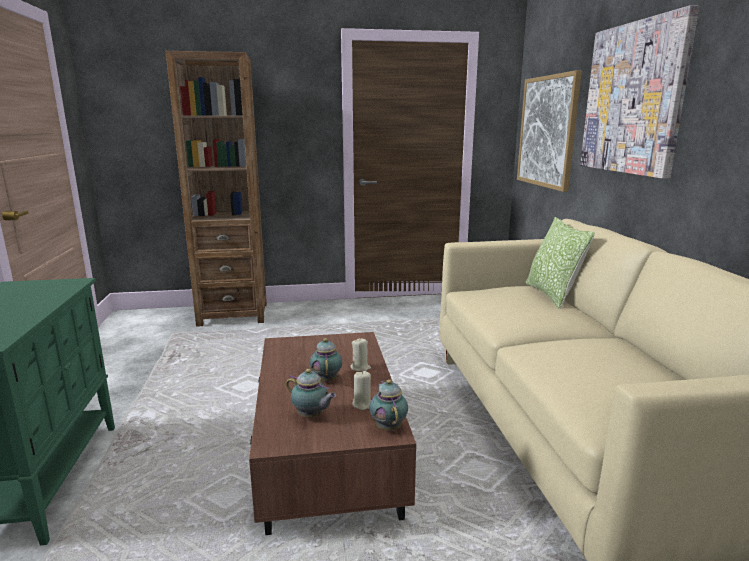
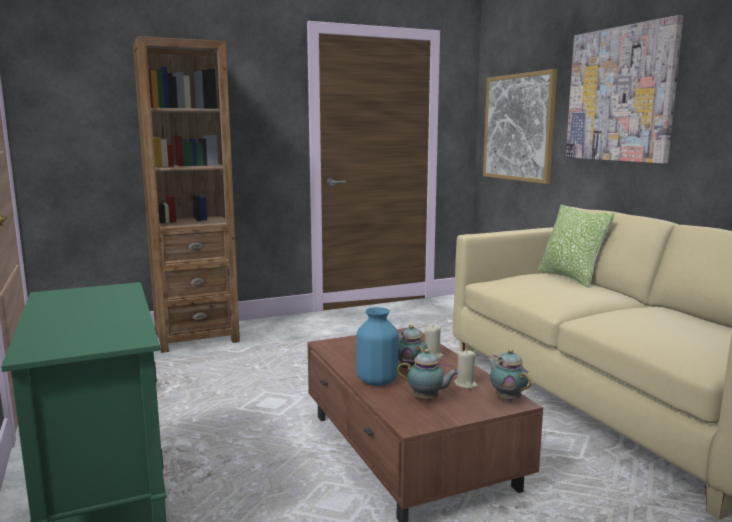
camera: 15 degrees left, 5 degrees down
(284, 389) = (377, 381): none -> blue vase

